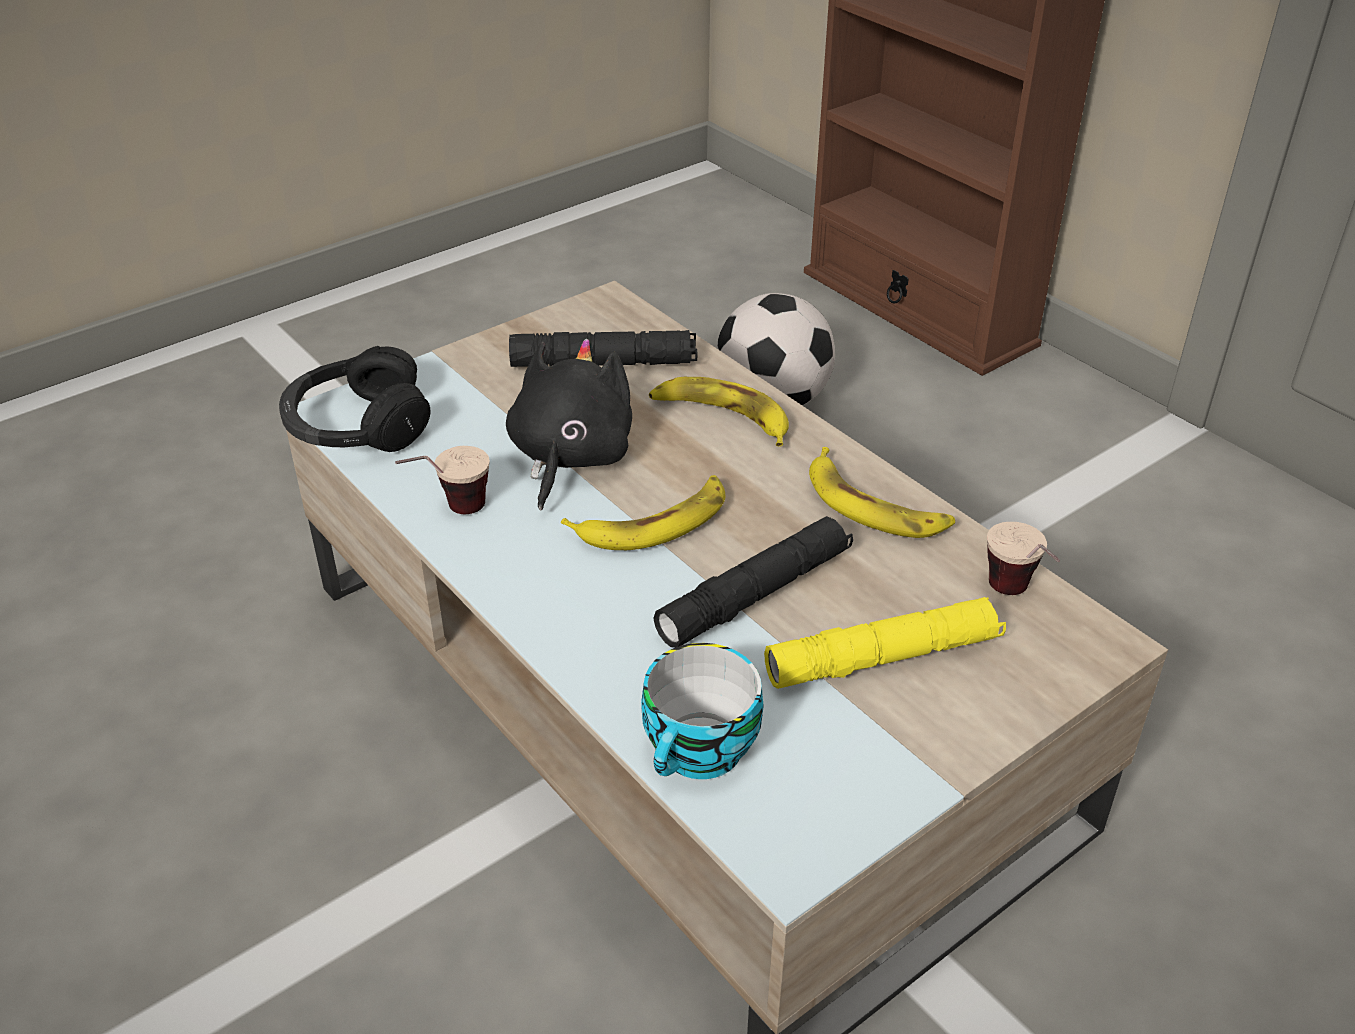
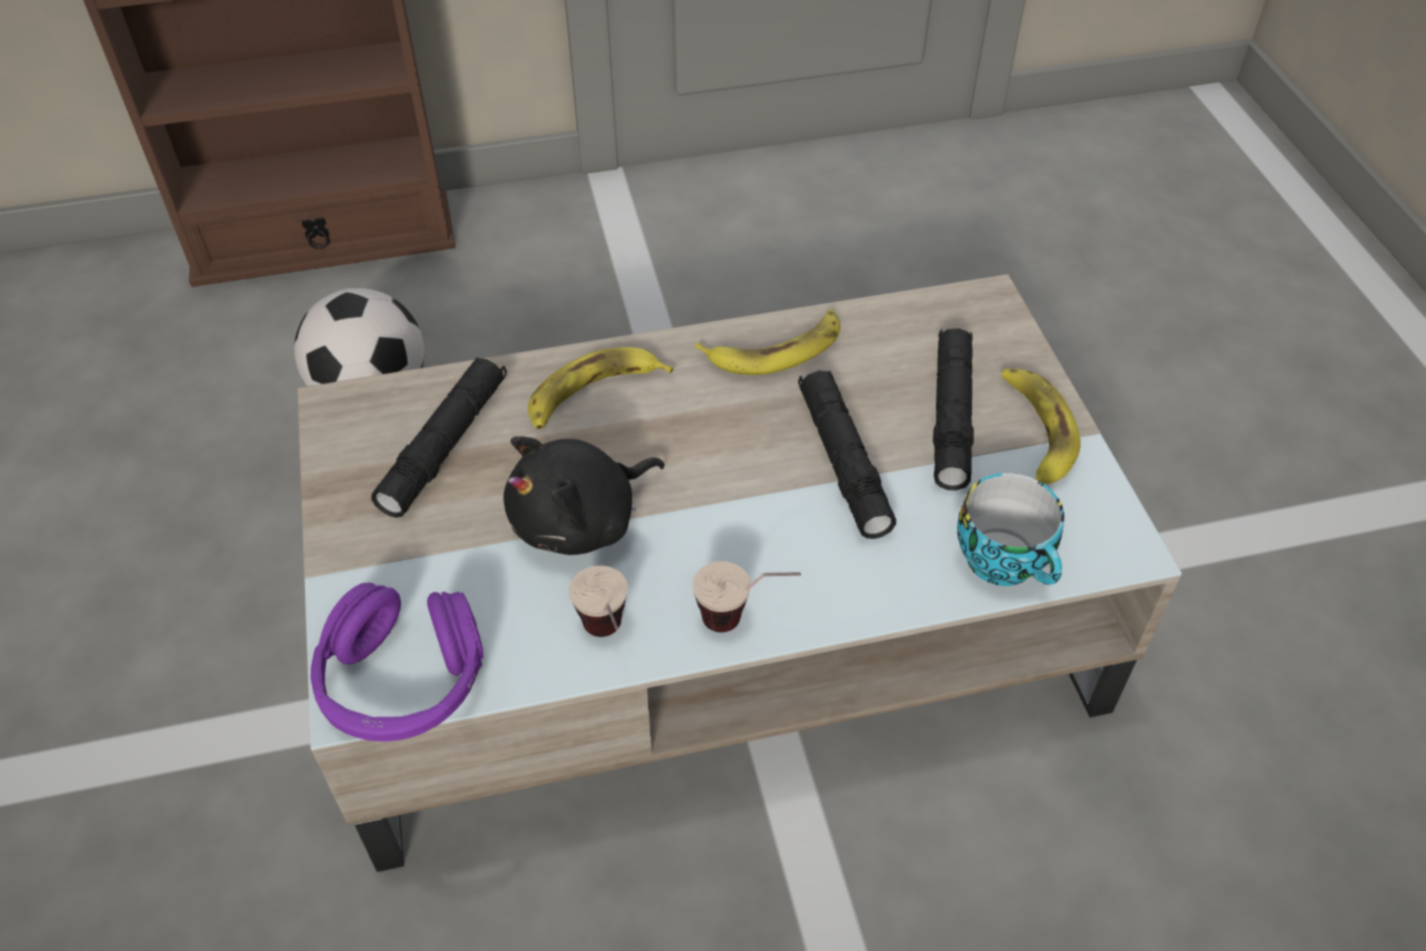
camera: 65 degrees left, 10 degrees up
(357, 426) = (402, 681): black headphones -> purple headphones
(569, 458) = (581, 521): black plush toy -> black plush toy turned 75 degrees counterclockwise
(654, 522) = (714, 492): banana -> banana (1034, 432)
(883, 657) = (951, 416): yellow flashlight -> black flashlight
(1017, 599) = (924, 320): cup -> cup (744, 621)

